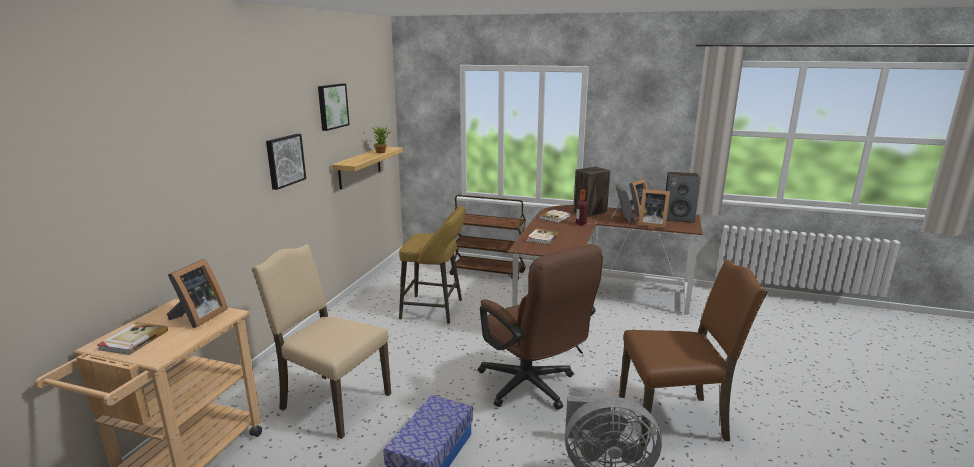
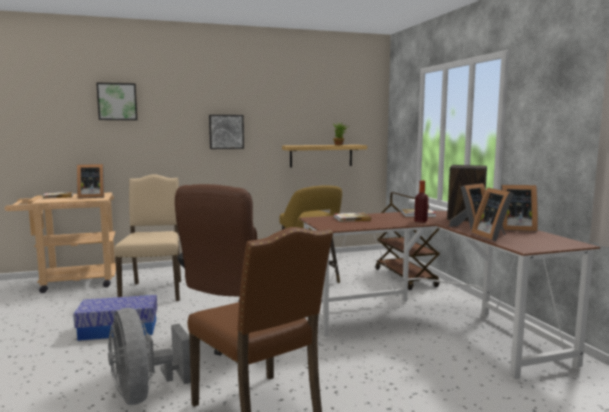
camera: 55 degrees right, 10 degrees down
(332, 106) = (289, 101): picture -> picture (117, 101)
(678, 218) = (551, 241): speaker -> none

